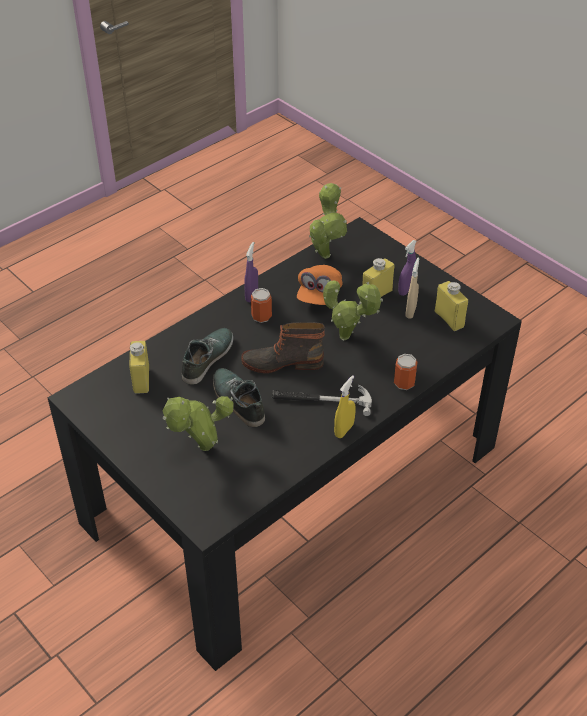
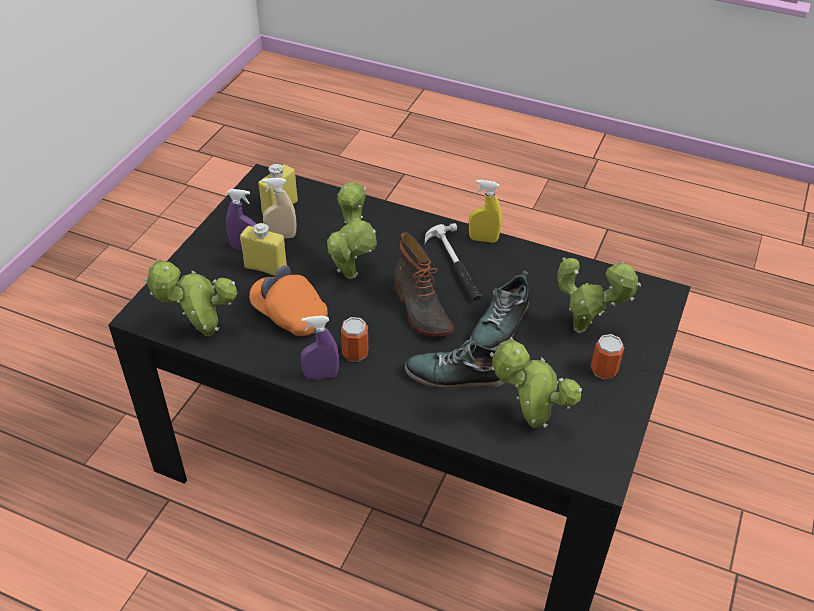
camera: 115 degrees left, 0 degrees up
(141, 380) = (529, 422): yellow bottle -> potted plant
(319, 295) = (289, 315): orange cap -> orange cap turned 135 degrees counterclockwise
(404, 383) = (394, 217): can -> can (603, 370)

